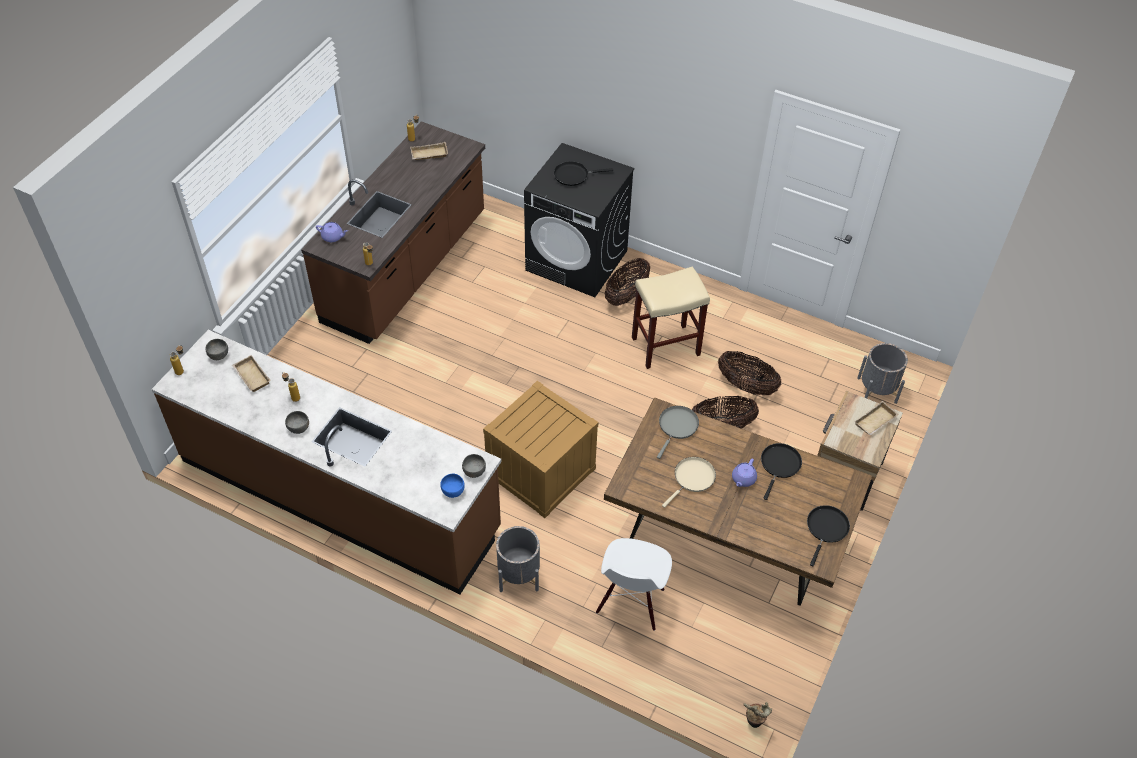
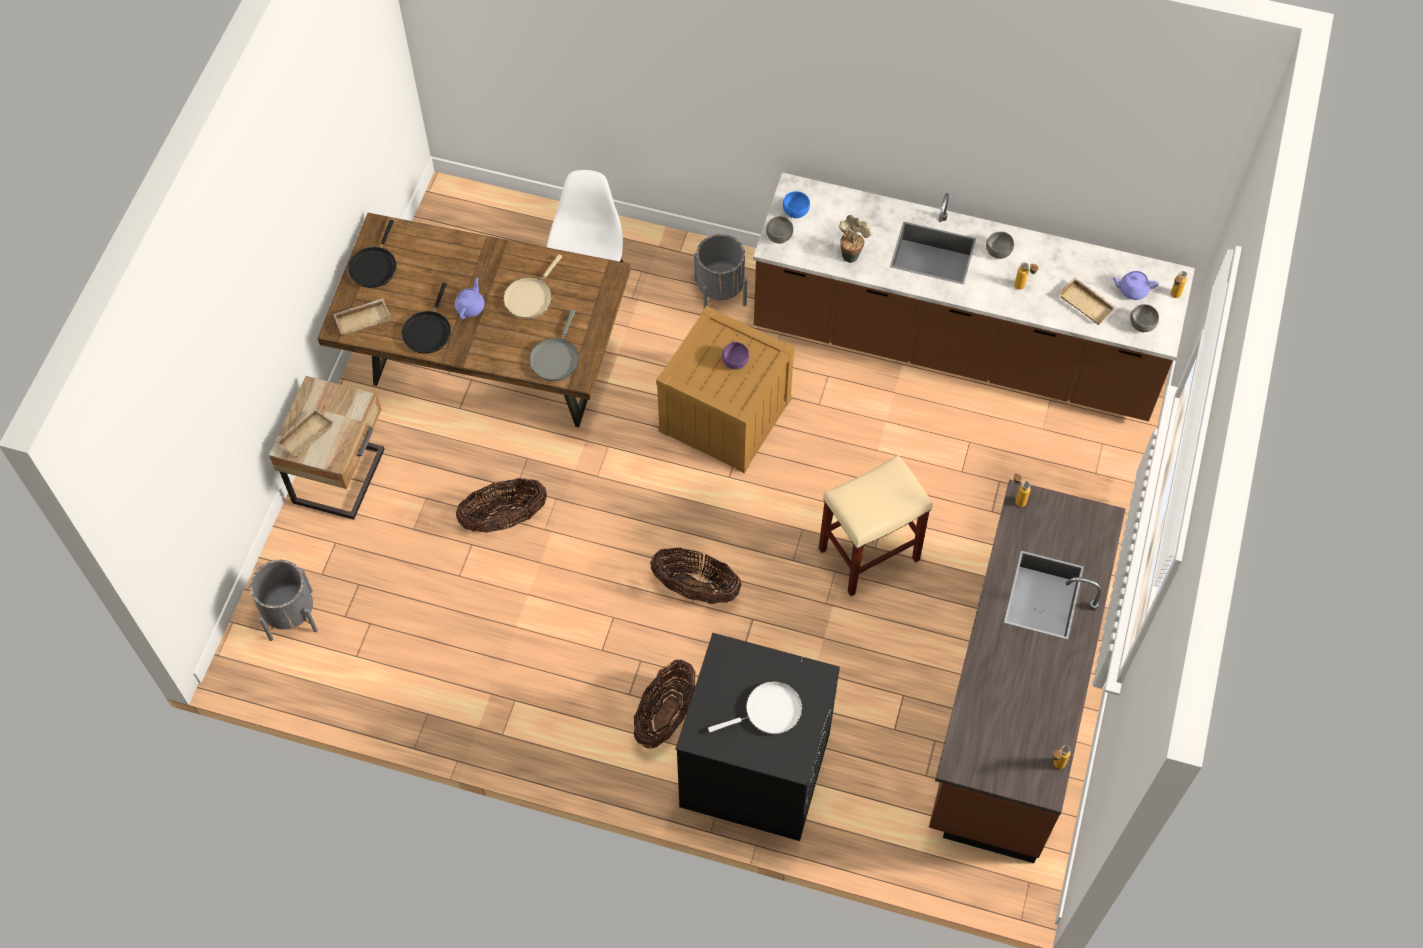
camera: 170 degrees right, 10 degrees up
(333, 237) = (1091, 538): purple teapot -> purple teapot (1132, 290)
(429, 155) = (1017, 733): beige tray -> beige tray (363, 318)
(532, 427) = (735, 361): none -> purple bowl
(573, 175) = (769, 711): black frying pan -> white frying pan
(666, 346) = (593, 633): beige stool -> beige stool (868, 555)
(746, 386) = (474, 587): basket -> basket (695, 588)
(753, 722) = (449, 193): potted plant -> potted plant (851, 254)

